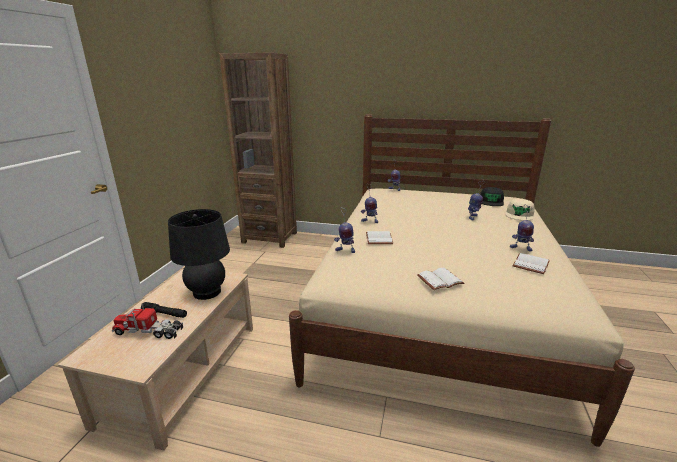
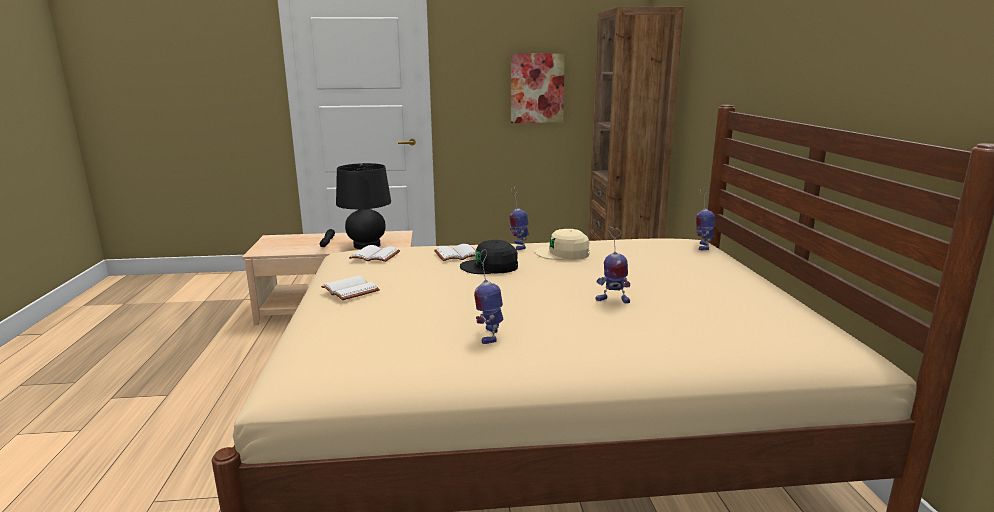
camera: 70 degrees right, 5 degrees down
(149, 331) = (302, 244): toy truck -> none
(175, 116) = (537, 88): none -> picture
(345, 250) = (413, 246): toy robot -> none
(491, 201) = (749, 314): black cap -> black cap (490, 266)
(519, 214) = (692, 341): beige cap -> beige cap (563, 253)
(529, 264) = (425, 340): white book -> white book (376, 255)

